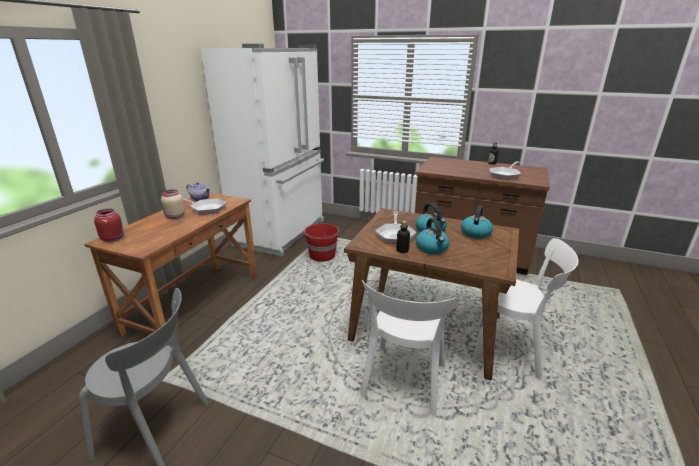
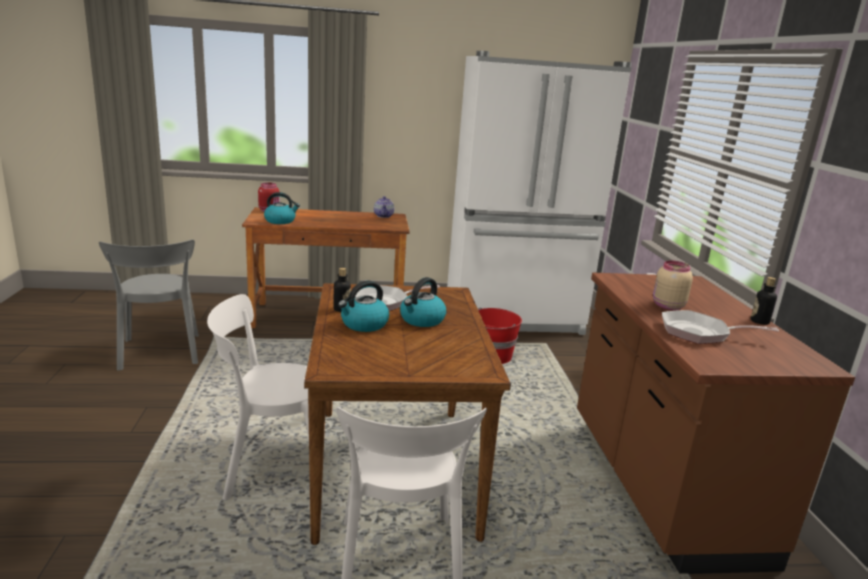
camera: 60 degrees right, 5 degrees down
(174, 217) = (331, 217): beige jar -> beige jar (667, 306)
(206, 208) = (362, 222): frying pan -> none
(475, 233) = (447, 349): kettle -> kettle (280, 221)

